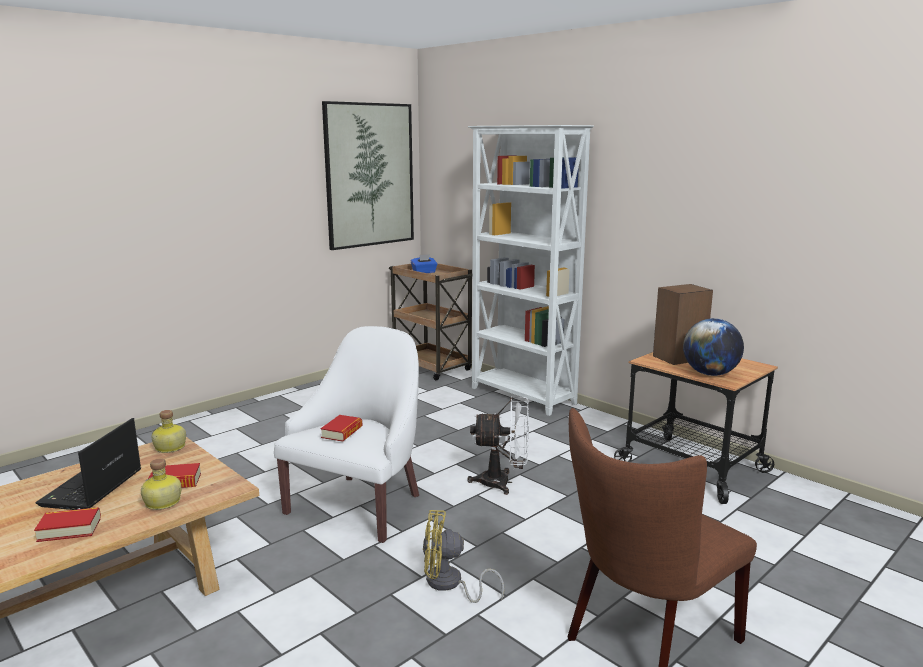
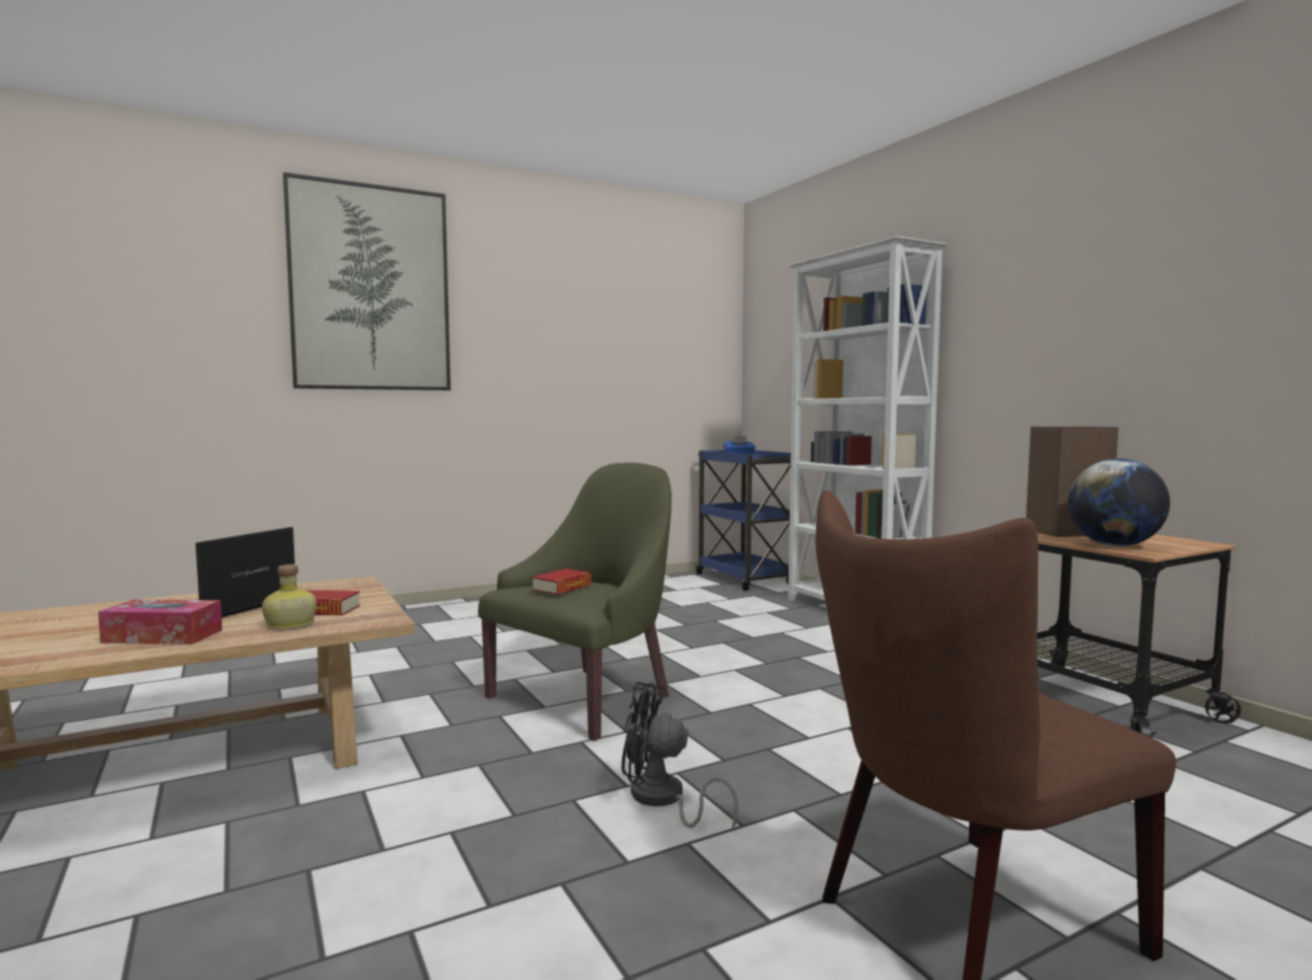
camera: 15 degrees right, 10 degrees down
(69, 529) = (163, 636): book -> tissue box
(170, 448) = (348, 585): bottle -> none
(359, 504) = (586, 698): white armchair -> green armchair
(369, 175) = (679, 342): picture -> picture (371, 288)
(432, 368) = (745, 579): brown cart -> blue cart
(449, 584) = (663, 800): yellow fan -> black fan
(503, 482) = (791, 694): white fan -> none

